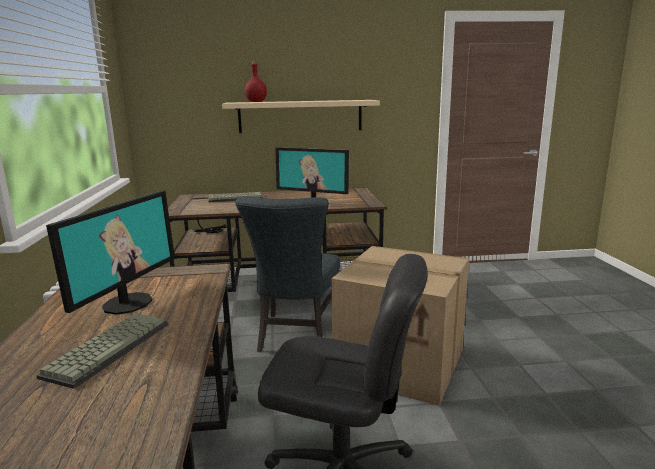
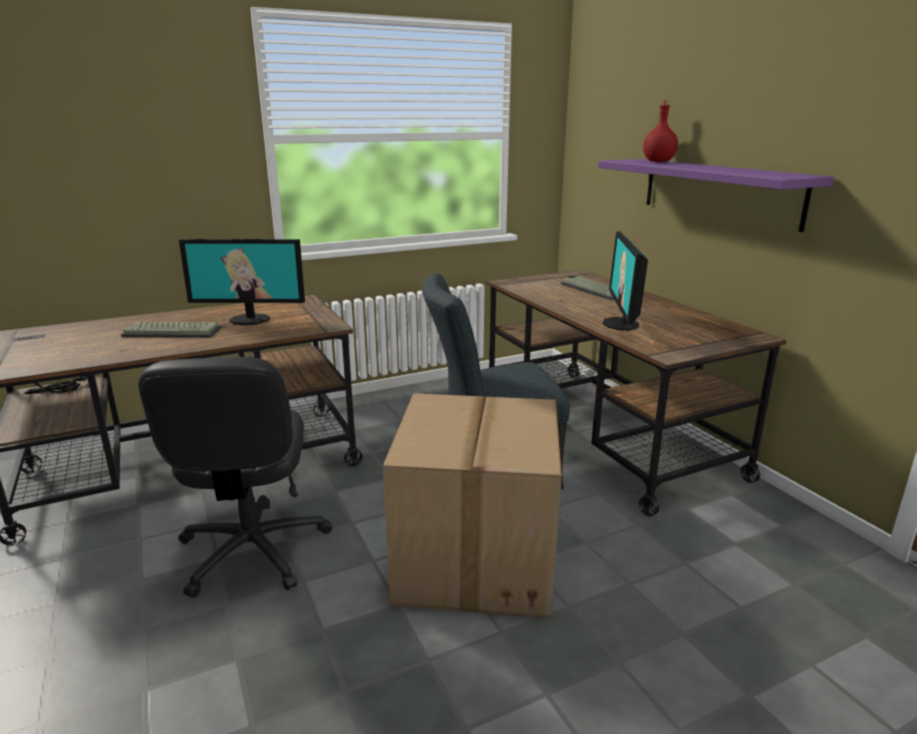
camera: 70 degrees right, 5 degrees up
(300, 116) = (719, 191): beige shelf -> purple shelf

